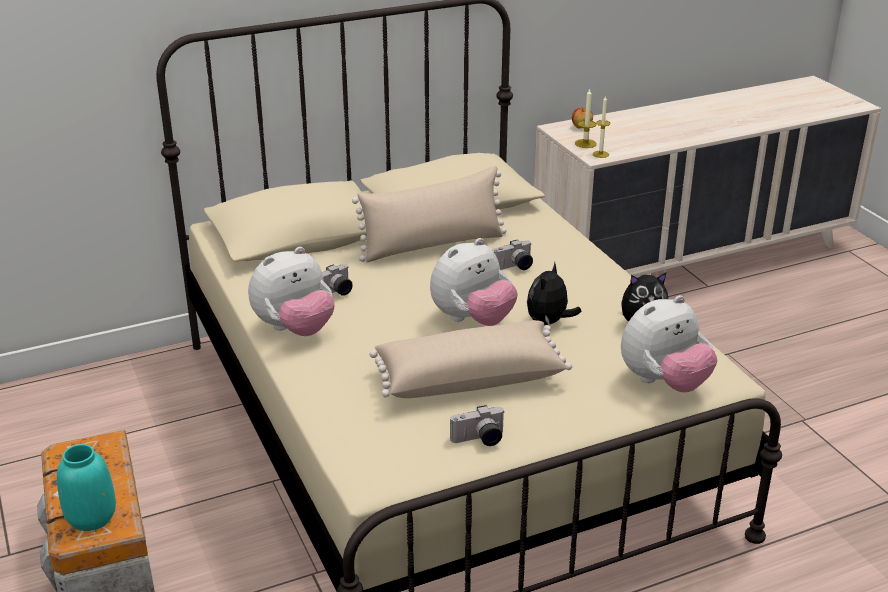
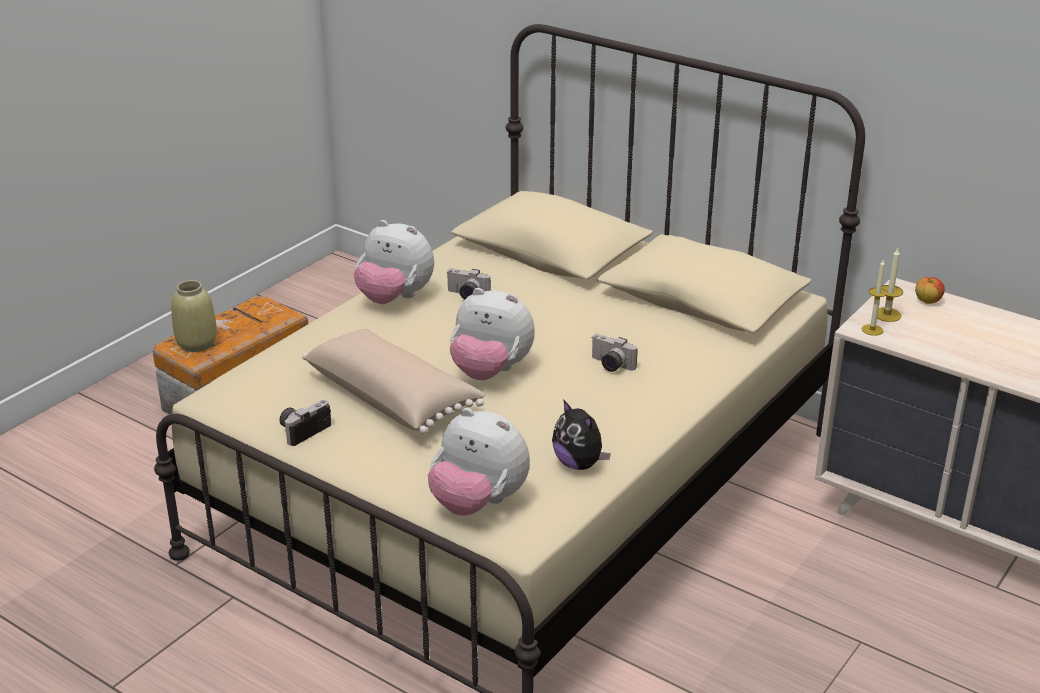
camera: 60 degrees right, 0 degrees up
(91, 517) = (196, 344): turquoise vase -> beige vase
(433, 245) = (605, 313): beige pillow -> none
(479, 440) = (303, 430): camera -> camera turned 90 degrees clockwise
(549, 322) = (526, 412): plush toy -> none

